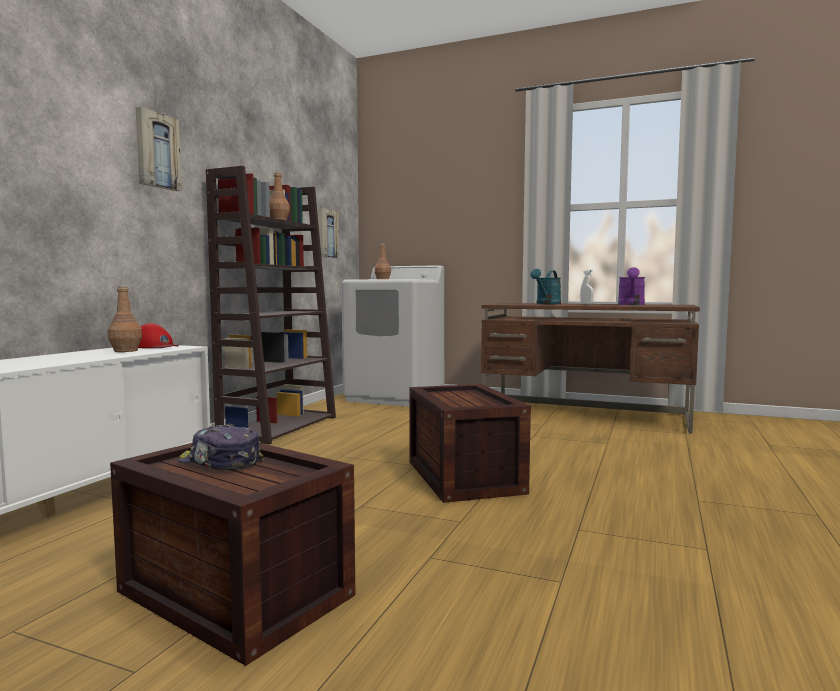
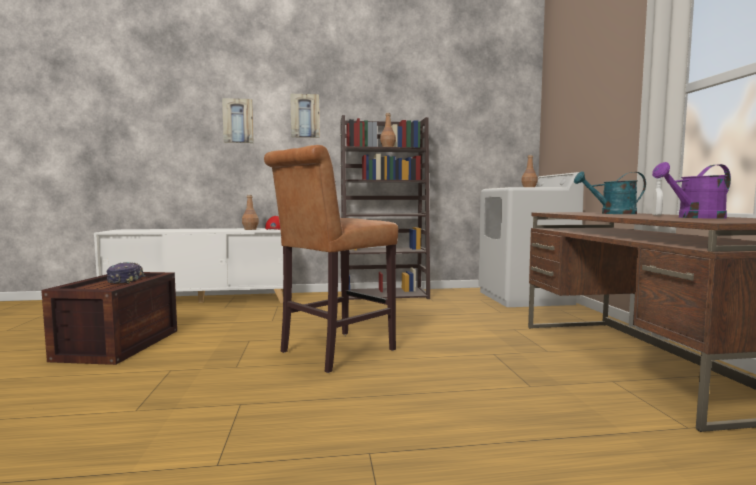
camera: 60 degrees right, 0 degrees up
(326, 233) = (484, 151): picture -> picture (238, 121)
(464, 477) = (332, 352): crate -> brown stool

